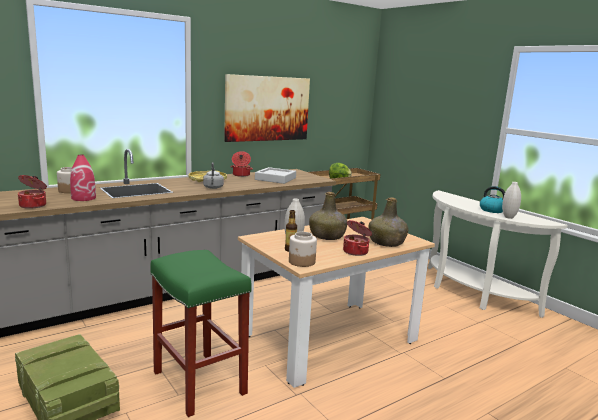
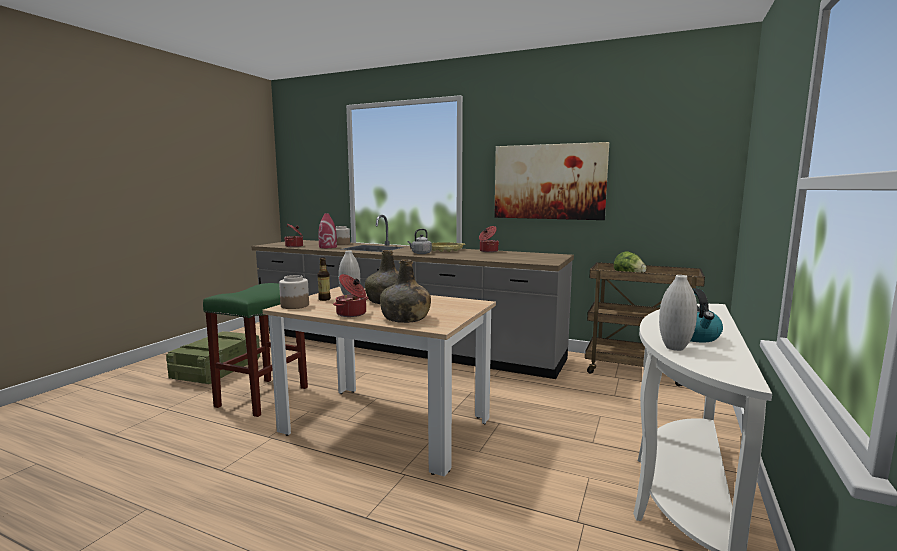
camera: 60 degrees right, 5 degrees down
(275, 179) = (502, 256): grey tray -> none

